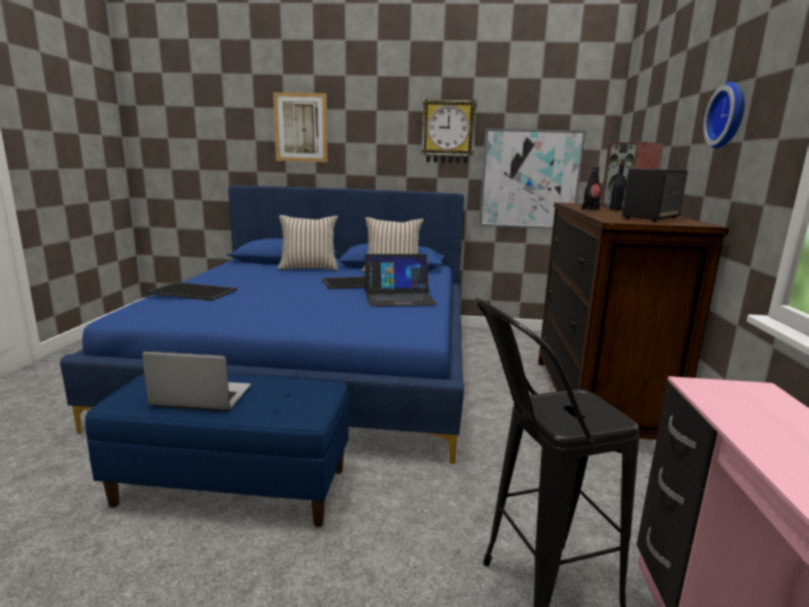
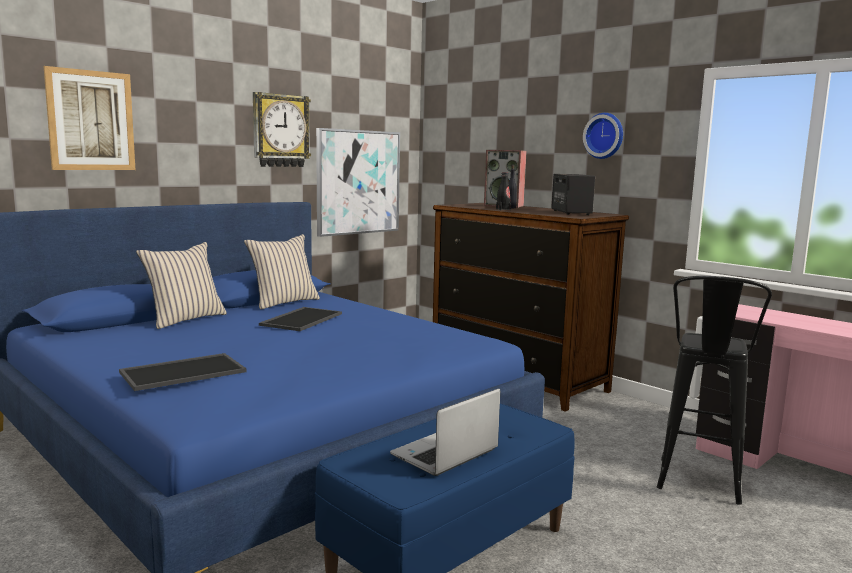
camera: 50 degrees left, 5 degrees down
(399, 297) = (382, 321): laptop -> none

